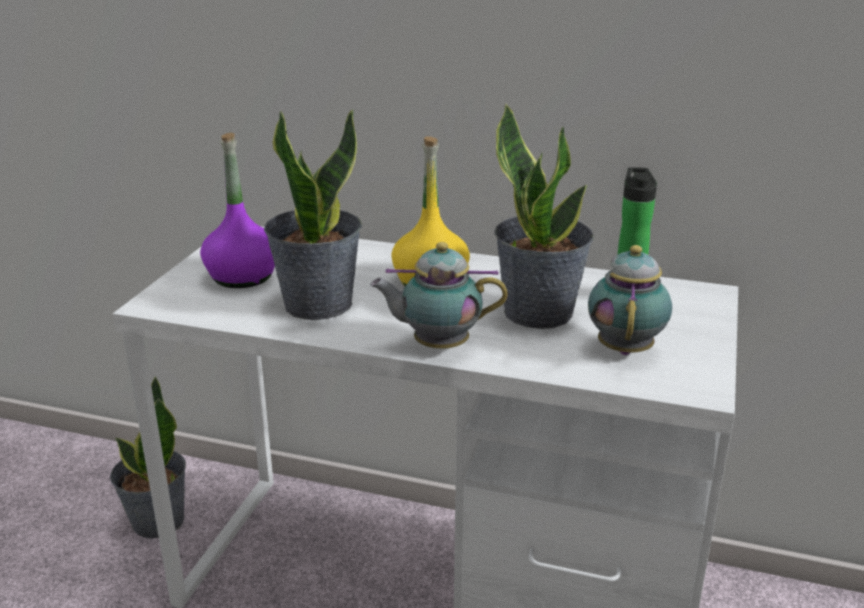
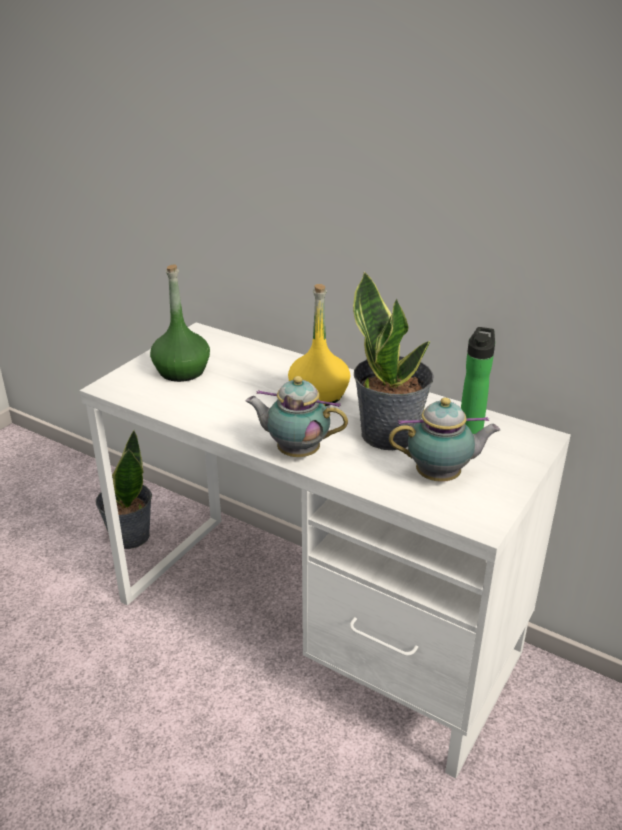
camera: 15 degrees right, 5 degrees up
(242, 276) = (181, 371): purple bottle -> green bottle
(317, 303) = (225, 402): potted plant -> none
(625, 348) = (441, 477): teapot -> teapot turned 60 degrees clockwise

